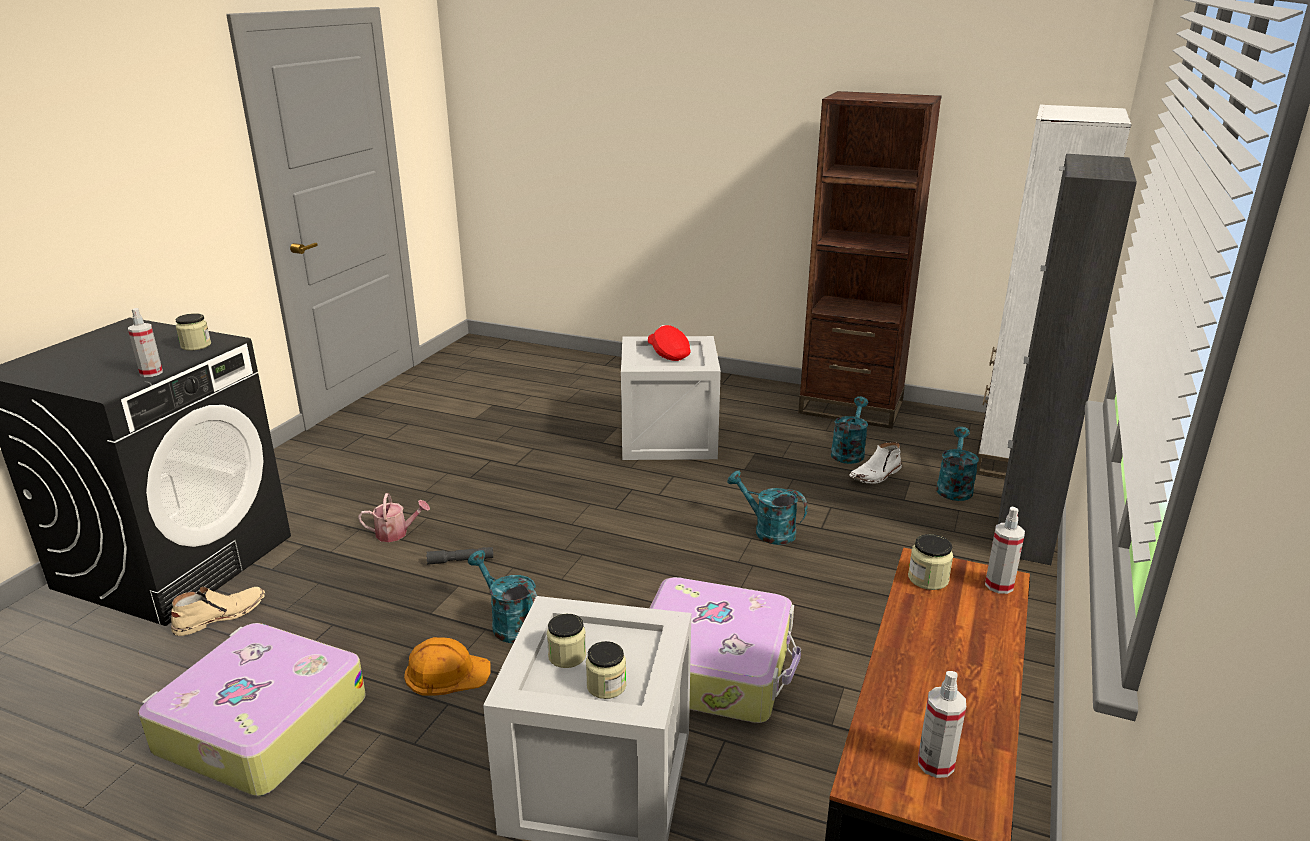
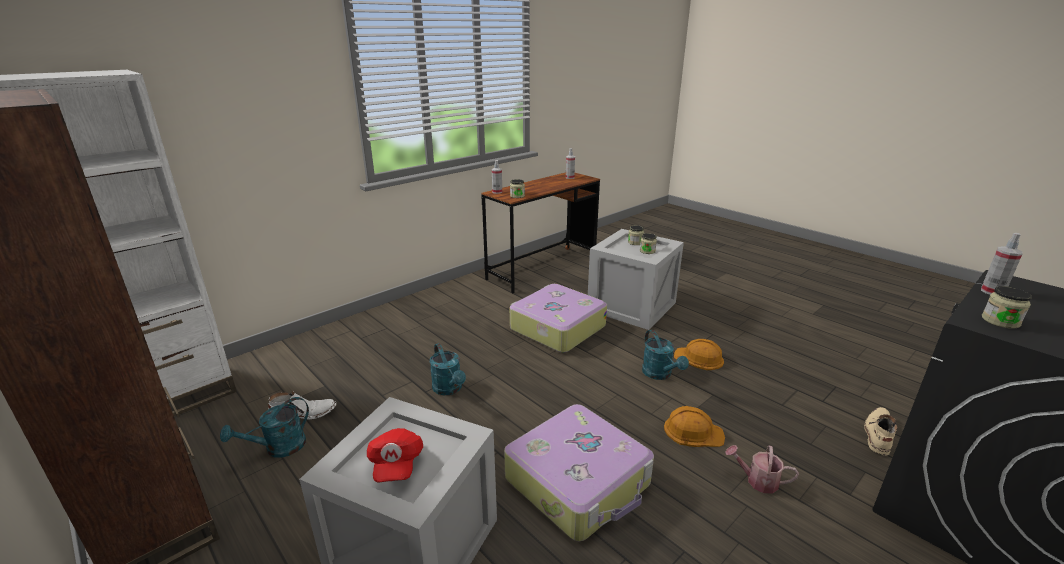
camera: 155 degrees left, 0 degrees up
(220, 616) = (878, 434): beige boot -> beige boot turned 135 degrees clockwise
(259, 725) = (798, 359): suitcase -> suitcase (579, 481)
(460, 560) = (693, 431): grey flashlight -> orange hard hat
(954, 487) = (275, 384): turquoise watering can -> none
(1024, 529) = (299, 344): black cabinet -> none

